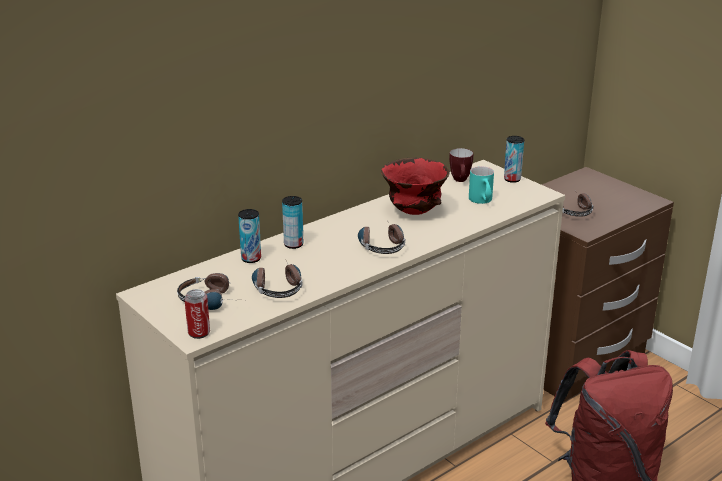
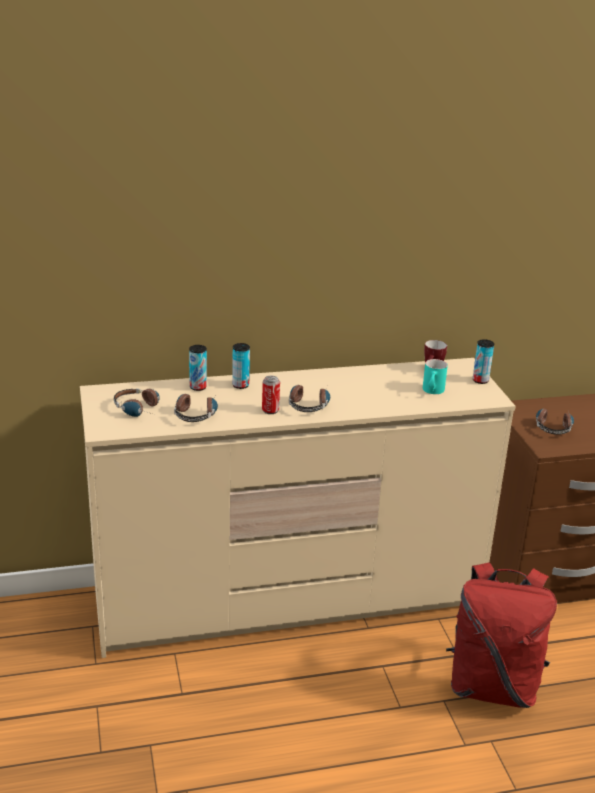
camera: 25 degrees right, 0 degrees up
(199, 333) = (107, 430): can -> can (270, 410)
(413, 212) = (363, 385): red bowl -> none

